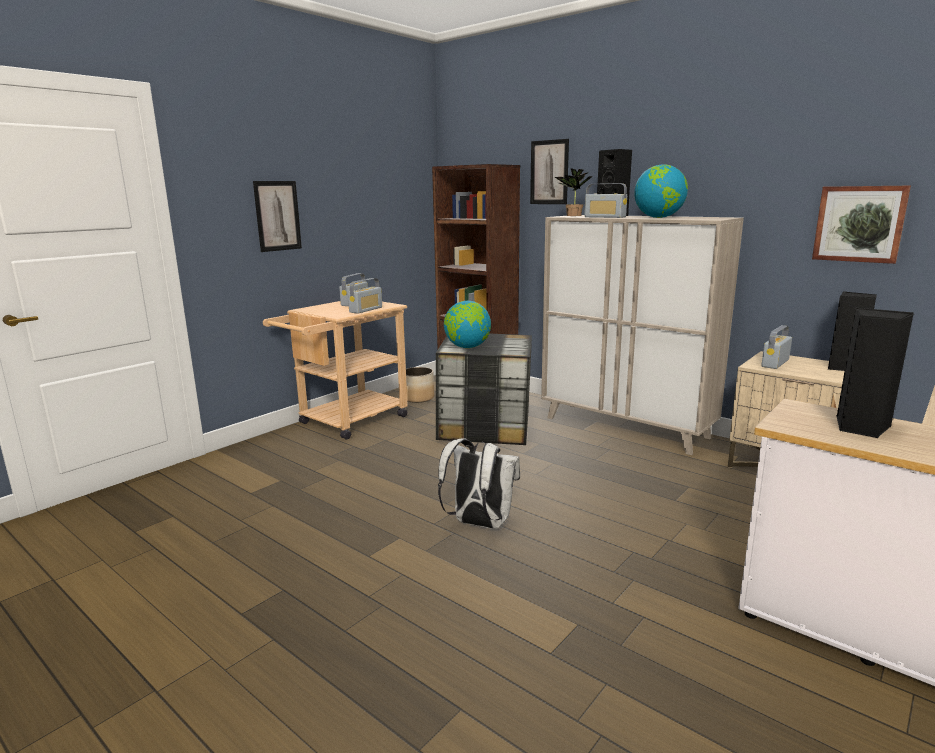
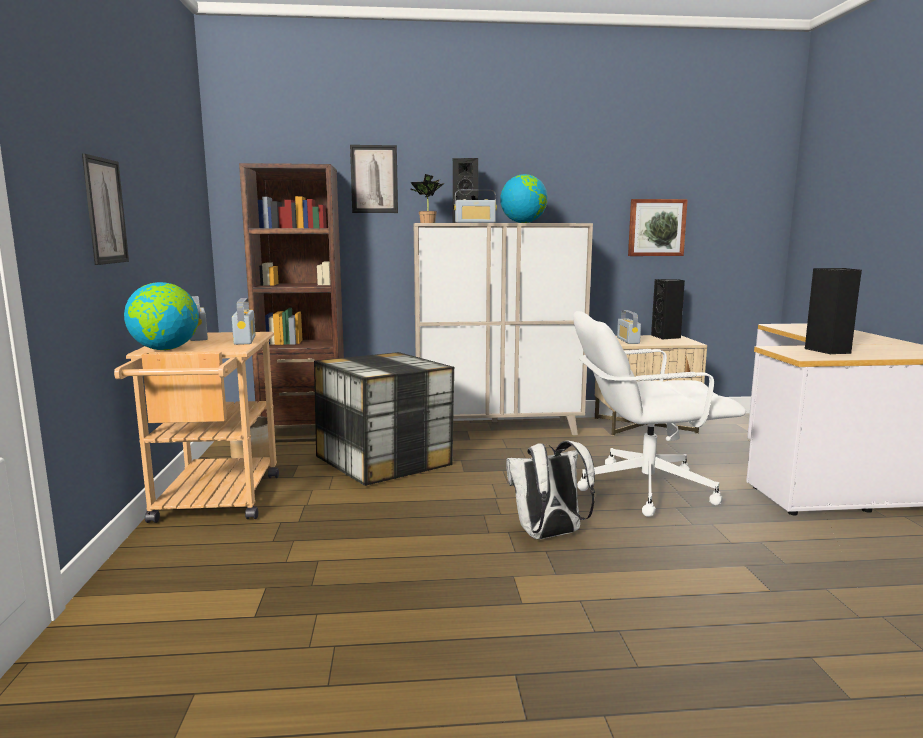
camera: 45 degrees left, 5 degrees down
(467, 347) = (379, 369): globe -> globe (165, 349)
(642, 524) = (644, 488): none -> white office chair

